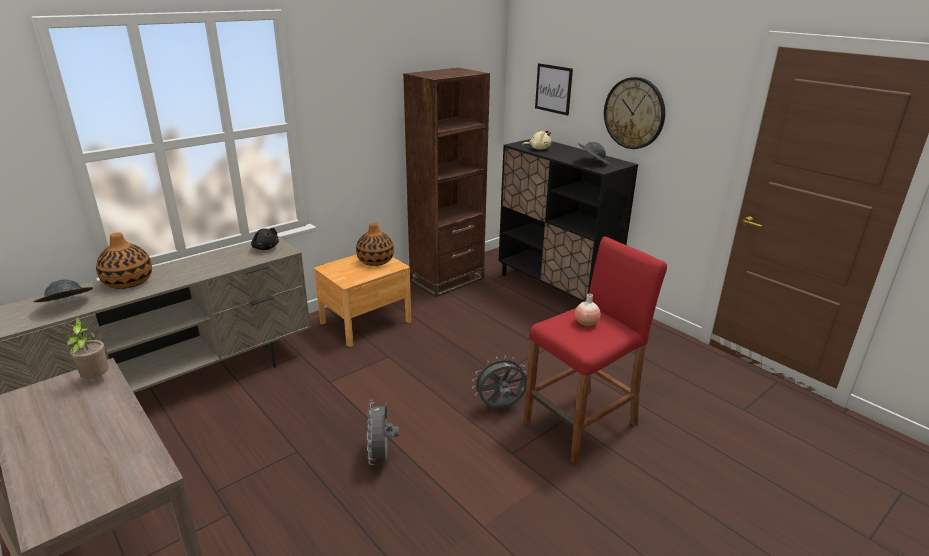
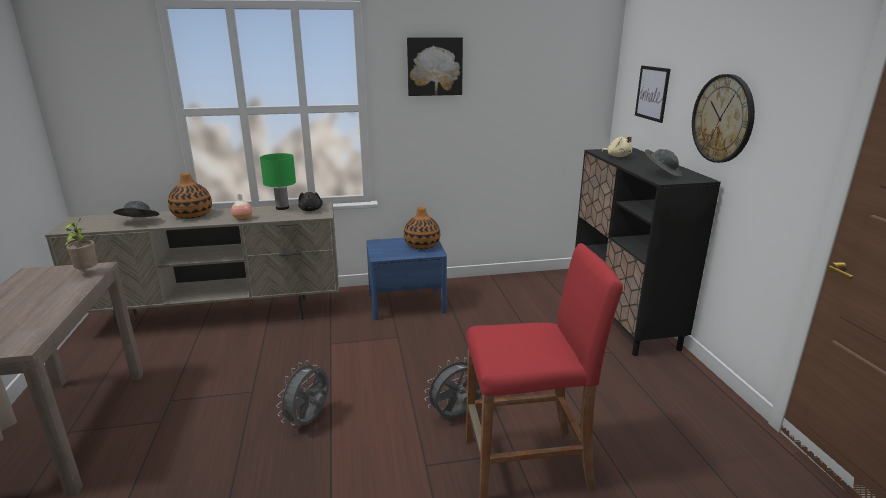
camera: 30 degrees right, 5 degrees down
(228, 251) = (282, 208): none -> green table lamp
(357, 75) = (434, 66): none -> picture
(366, 322) = (406, 303): brown nightstand -> blue nightstand
(447, 280) = (514, 285): brown bookcase -> none
(500, 407) = (456, 416): grey fan -> grey fan turned 45 degrees counterclockwise
(586, 323) = (525, 339): vase -> vase (243, 218)

